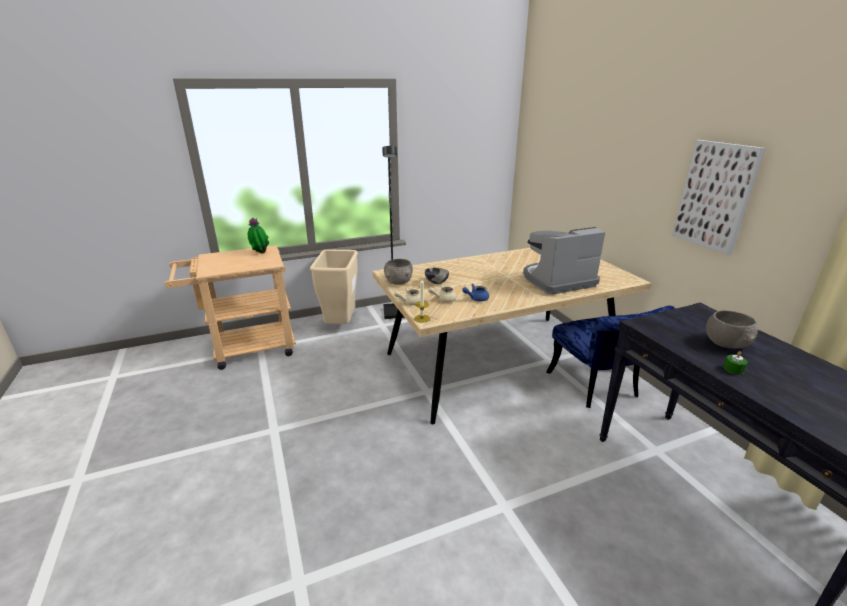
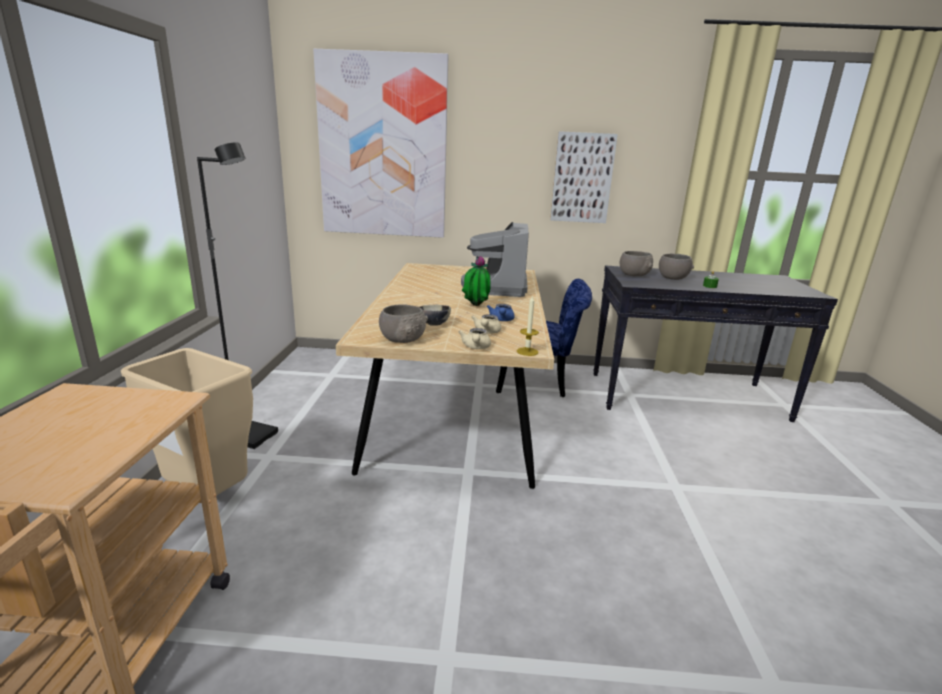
camera: 65 degrees left, 5 degrees down
(260, 253) = (79, 404): potted plant -> potted plant (475, 306)
(565, 143) = (383, 148): none -> picture
(688, 321) = (634, 275): none -> grey bowl

